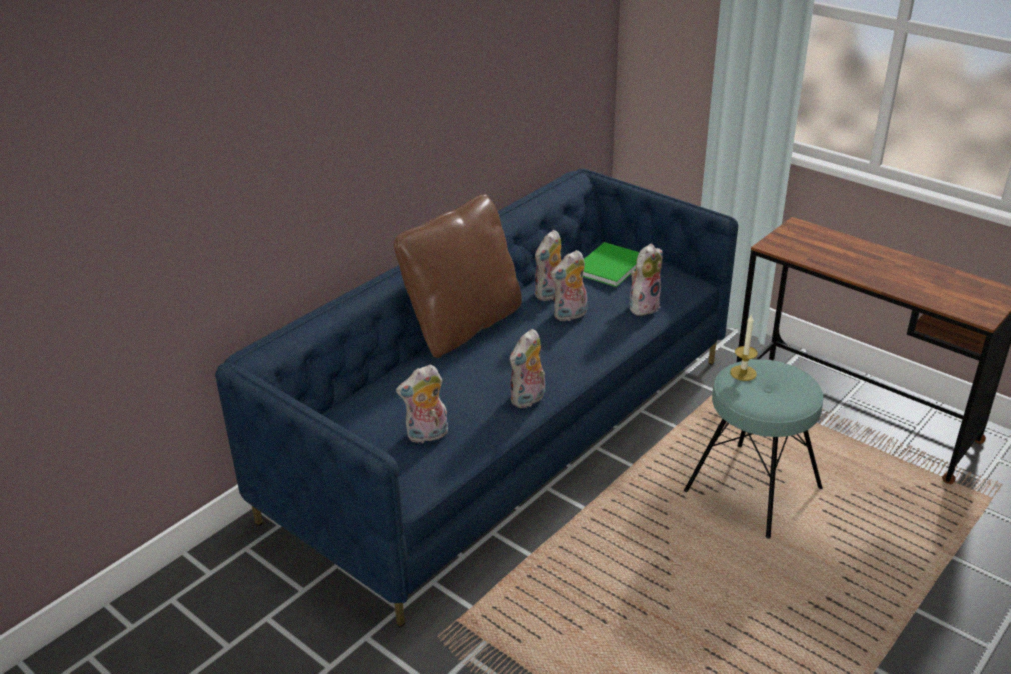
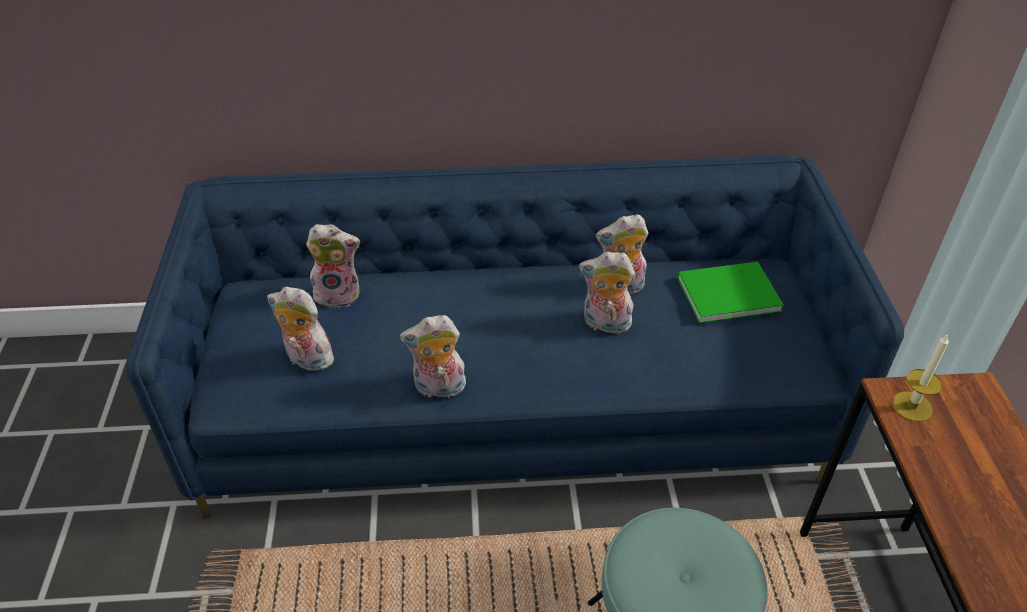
camera: 45 degrees right, 10 degrees up
(463, 326) = (492, 269): brown pillow -> none
(643, 306) = (703, 365): plush toy -> plush toy (339, 294)
(743, 373) = (681, 531): candle -> candle (912, 406)

